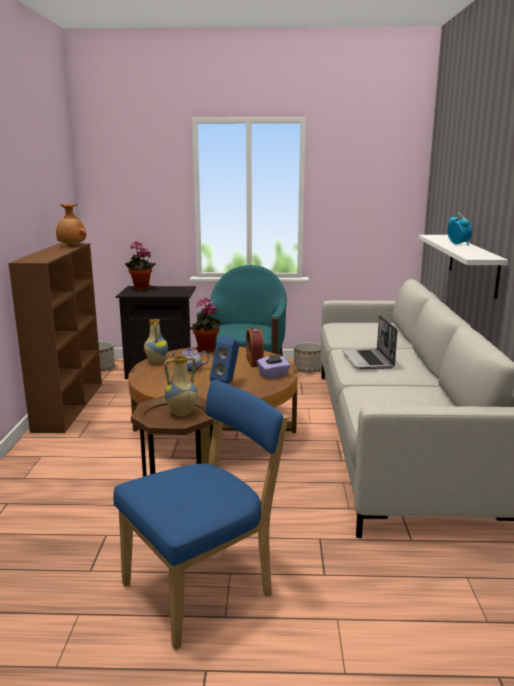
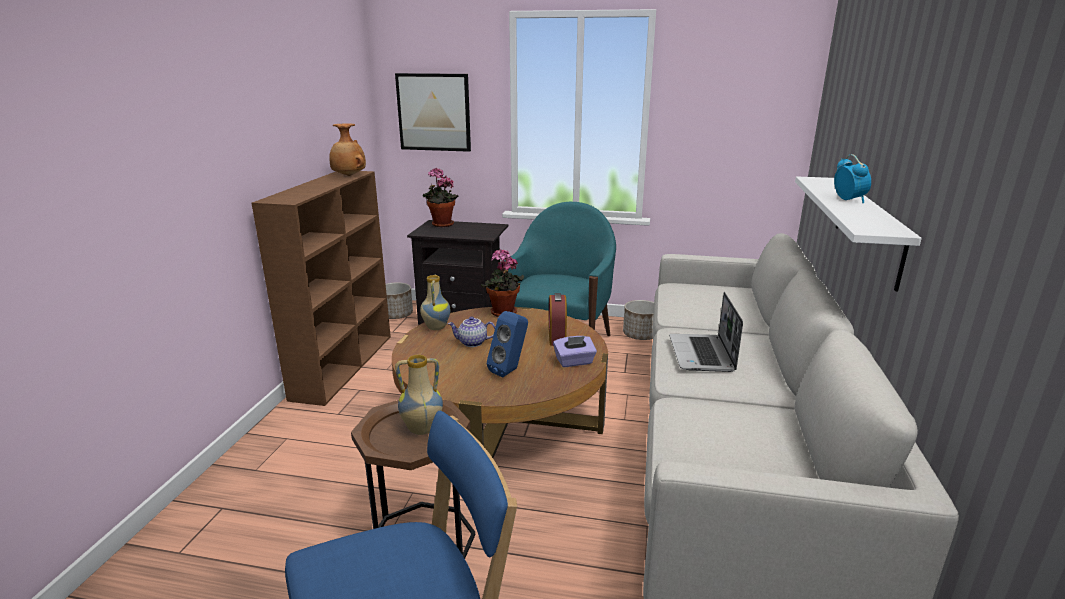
camera: 10 degrees right, 5 degrees up
(130, 197) = (434, 112): none -> picture

